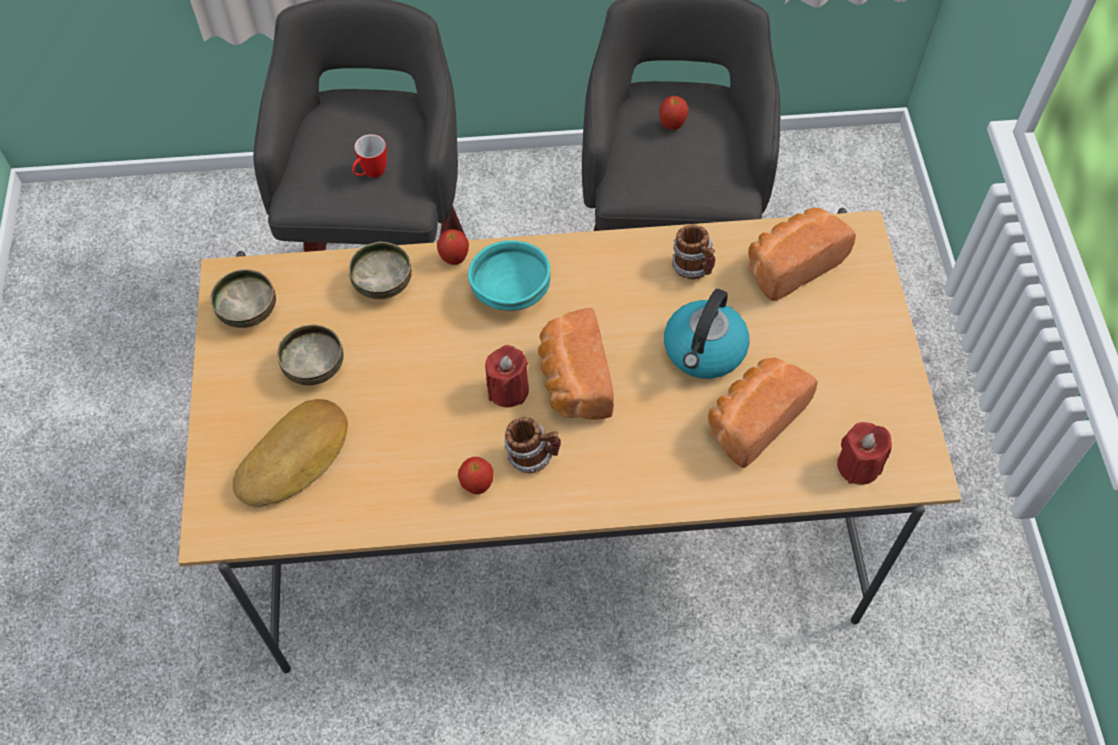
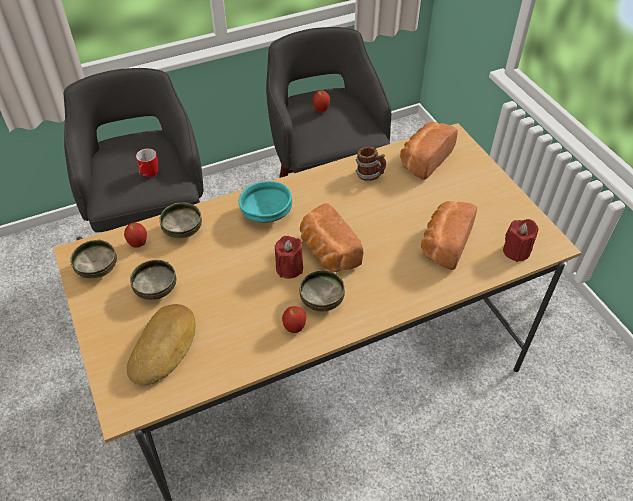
camera: 20 degrees left, 10 degrees down
(454, 259) = (223, 206): apple -> apple (138, 244)
(533, 456) = (322, 301): mug -> bowl
(704, 351) = (397, 216): kettle -> none

